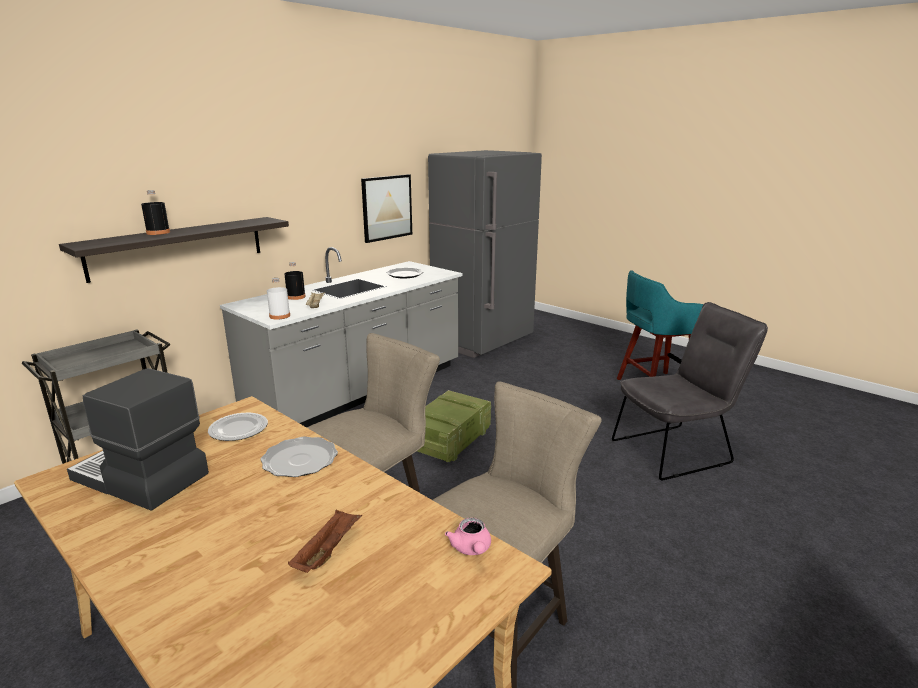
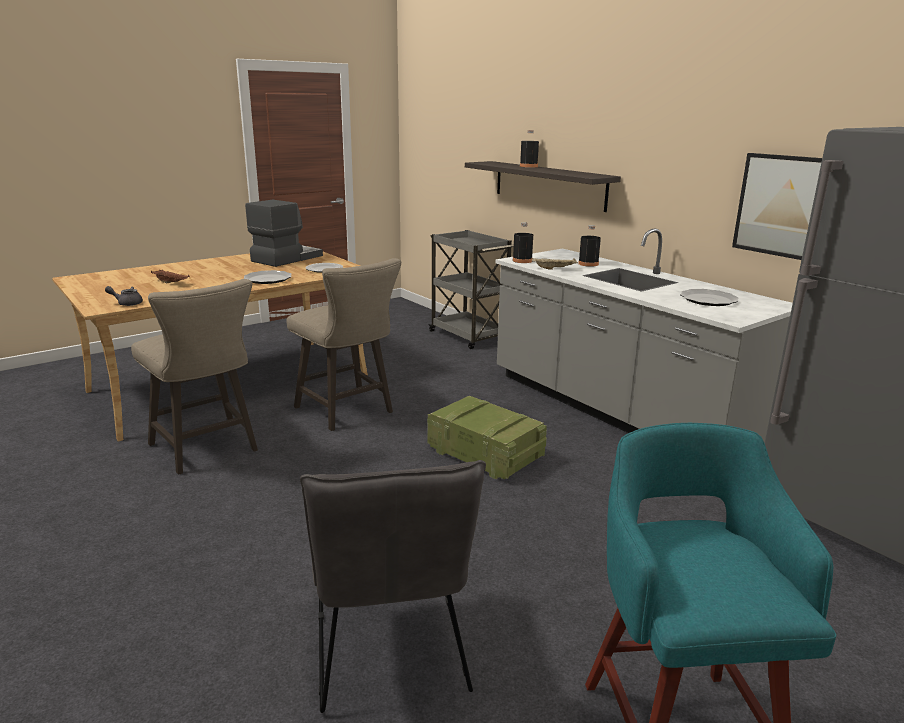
camera: 100 degrees right, 0 degrees up
(279, 316) = (522, 261): white bottle -> black bottle
(471, 549) = (127, 303): pink teapot -> grey teapot

